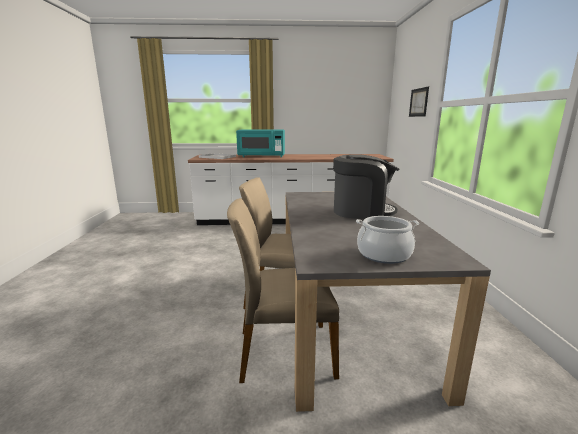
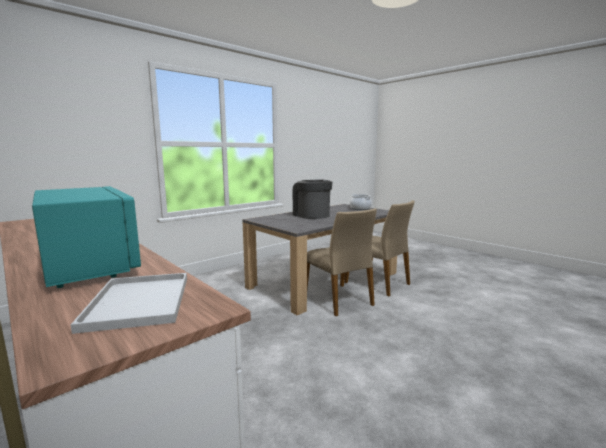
camera: 130 degrees left, 5 degrees down
(418, 102) = (103, 137): picture -> none

